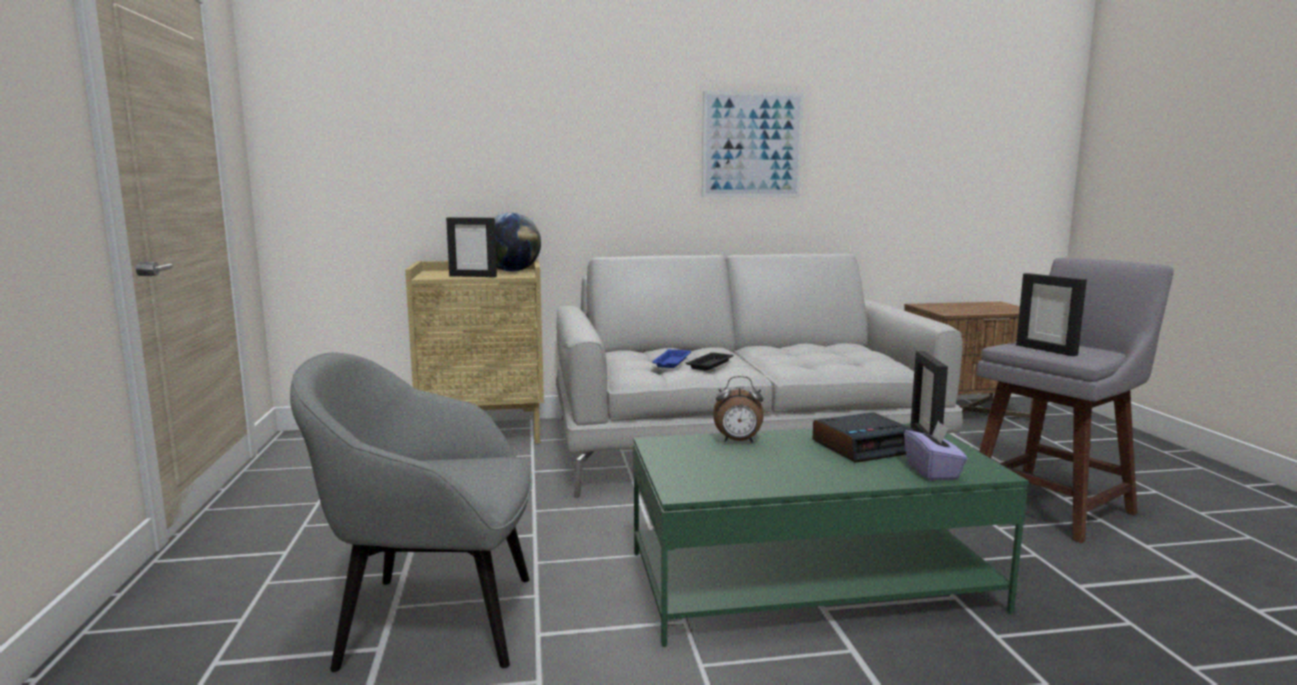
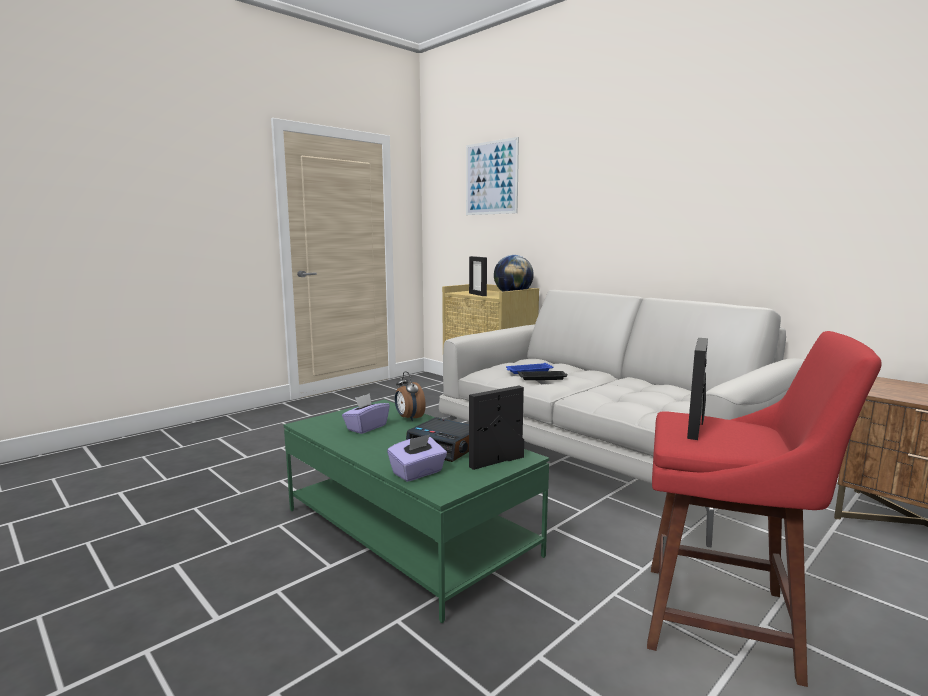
camera: 55 degrees right, 0 degrees up
(433, 620) = (276, 457): grey armchair -> none
(746, 465) = (366, 427): none -> purple tissue box
(752, 145) = (702, 199): picture -> picture (491, 178)
(1055, 506) = (727, 621): grey stool -> red stool

